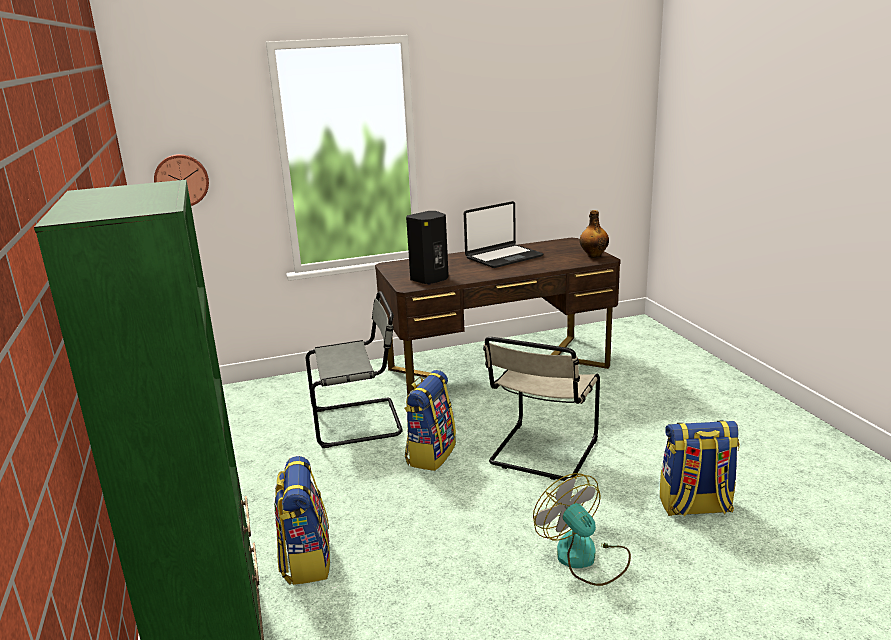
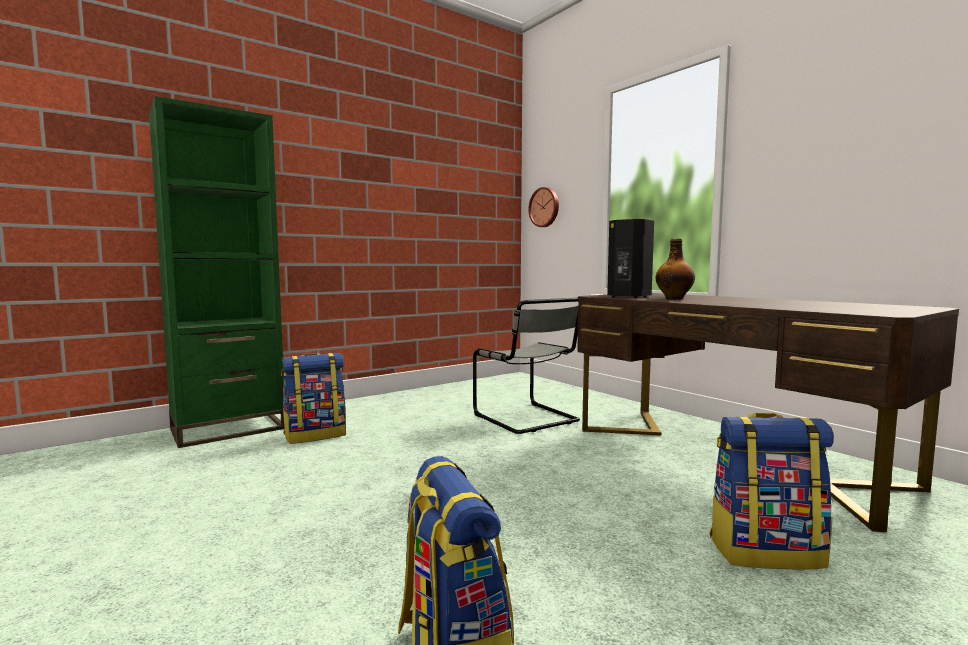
camera: 70 degrees right, 15 degrees down
(430, 454) = (492, 450): backpack -> backpack (766, 551)
(503, 257) = (760, 301): laptop -> none
(542, 453) = (536, 504): beige chair -> none
(584, 558) = (304, 555): fan -> none
(593, 256) = (883, 312): bottle -> bottle (674, 299)

